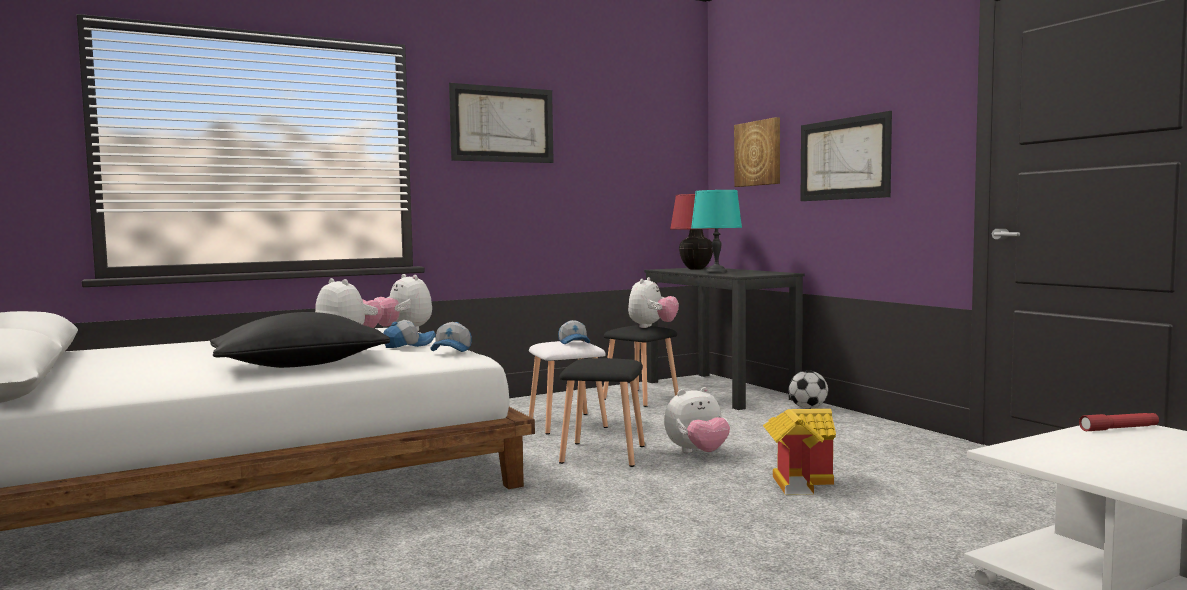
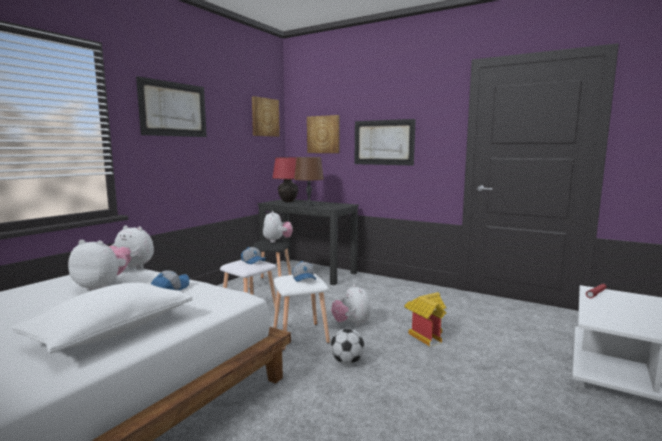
camera: 30 degrees left, 5 degrees up
(301, 365) = (112, 332): black pillow -> white pillow
(452, 350) = (219, 291): cap -> cap (304, 278)
(604, 454) = (301, 335): black stool -> white stool
(665, 131) = (264, 117): none -> picture
(697, 453) = (351, 323): plush toy -> plush toy turned 120 degrees clockwise
(716, 272) = (308, 205): turquoise table lamp -> brown table lamp
(808, 408) = (366, 278): football -> football (347, 361)

